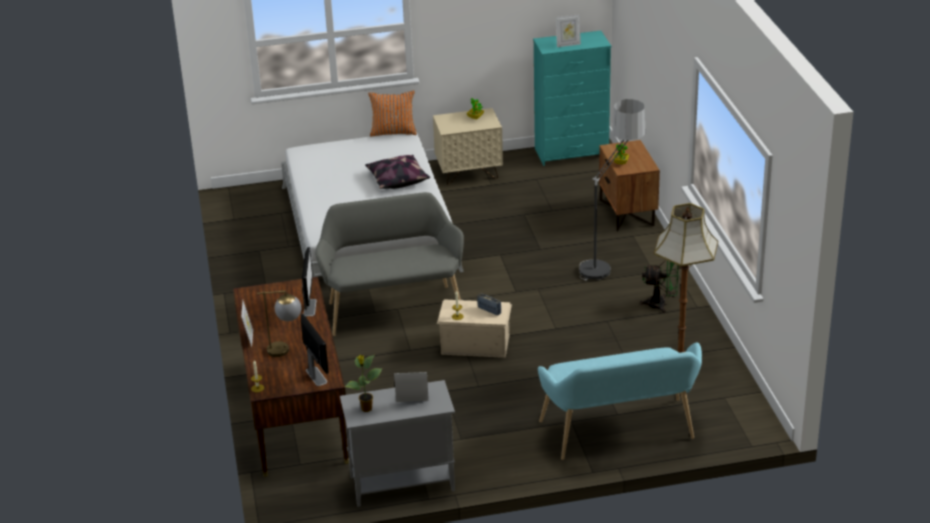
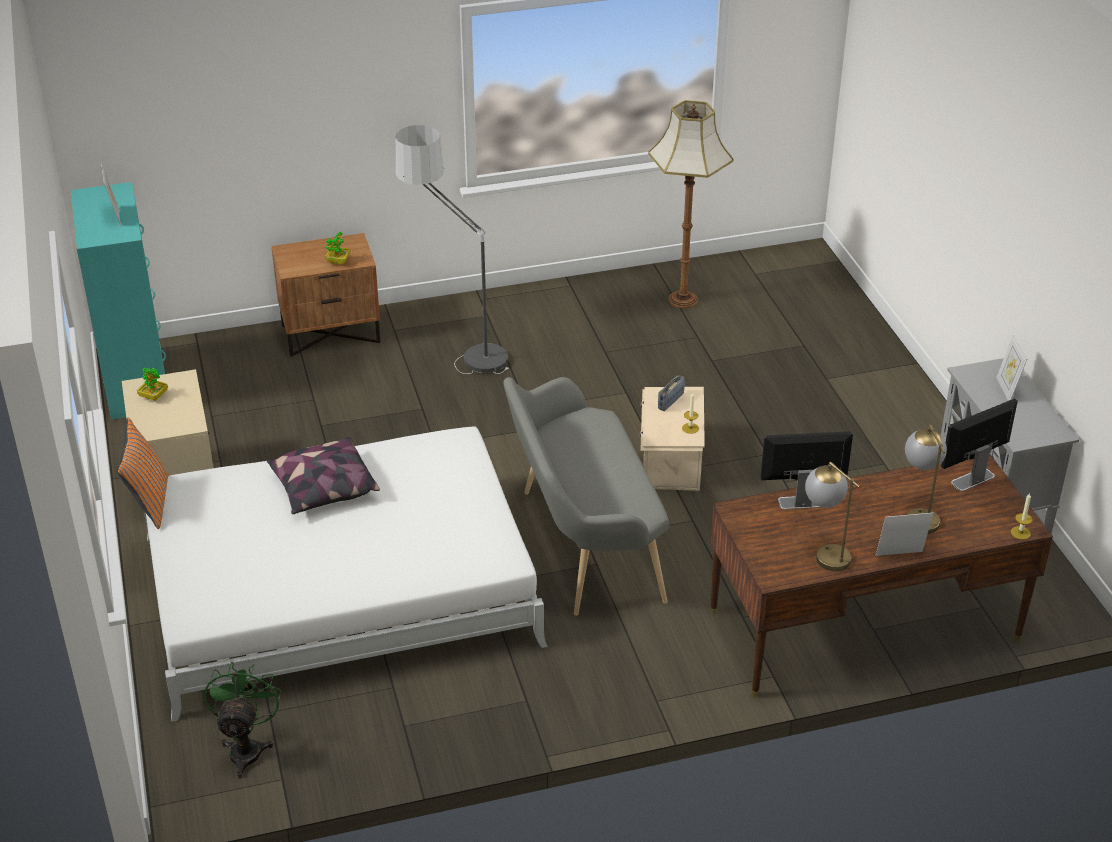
camera: 95 degrees left, 5 degrees up
(261, 312) = (824, 552): none -> table lamp
(366, 409) = (1034, 426): potted plant -> none
(620, 434) = (841, 343): turquoise bench -> none
(661, 304) = (565, 310): green fan -> green fan (247, 748)

